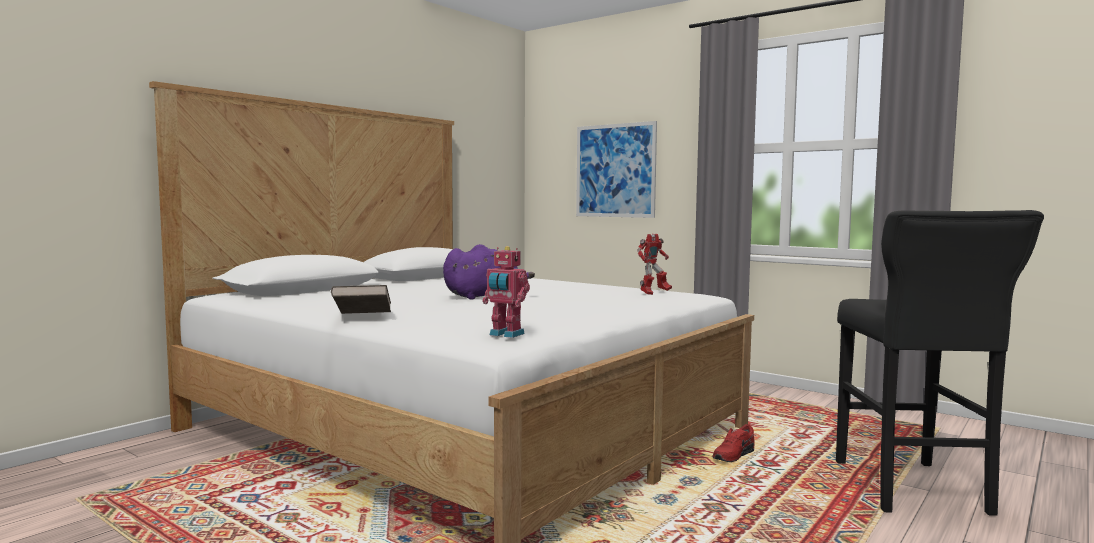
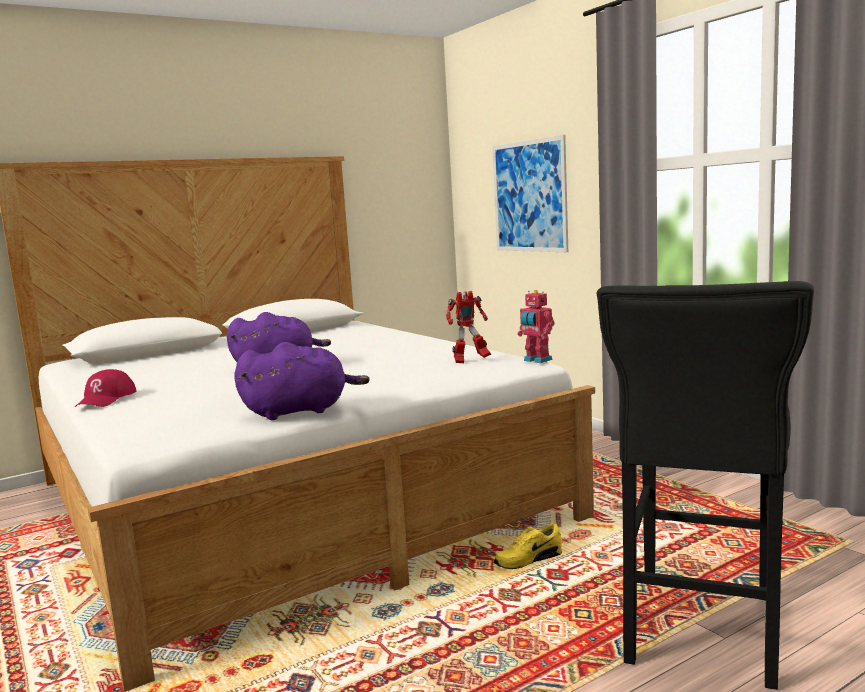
camera: 20 degrees right, 5 degrees up
(362, 317) = (106, 399): brown book -> red cap
(505, 334) = (167, 432): toy robot -> toy robot (536, 360)
(590, 321) = (300, 411): none -> purple plush toy
(732, 455) = (527, 559): red shoe -> yellow shoe

